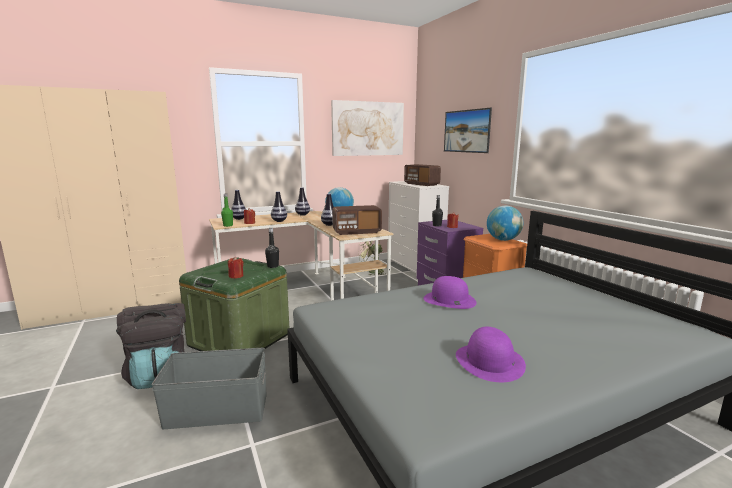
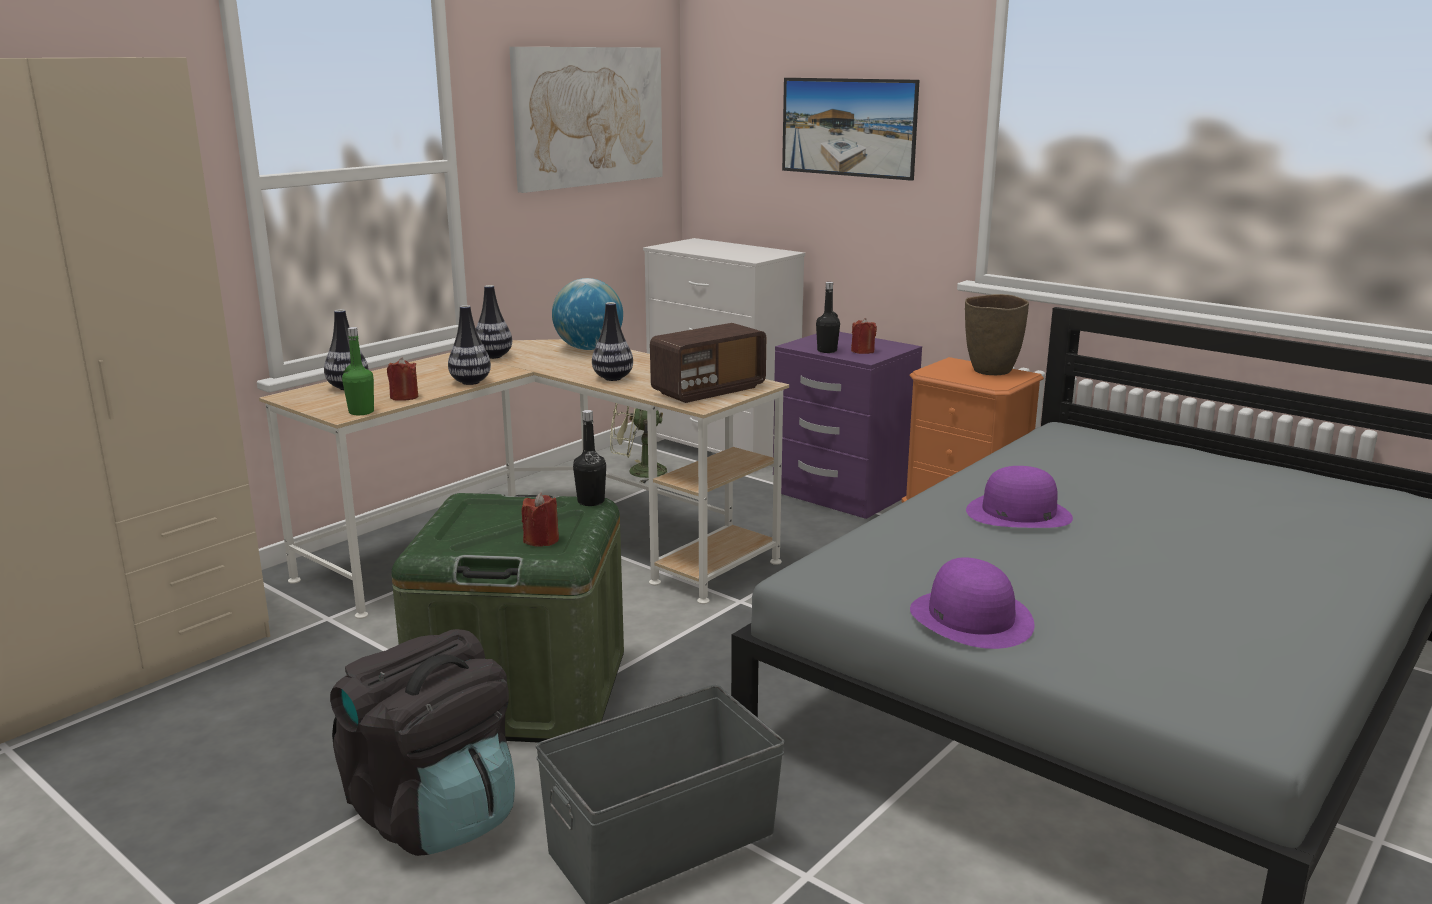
camera: 25 degrees left, 5 degrees up
(421, 184) = (738, 251): radio -> none
(489, 362) = (1210, 608): purple hat -> purple hat (971, 618)
(503, 240) = (991, 371): globe -> brown vase

